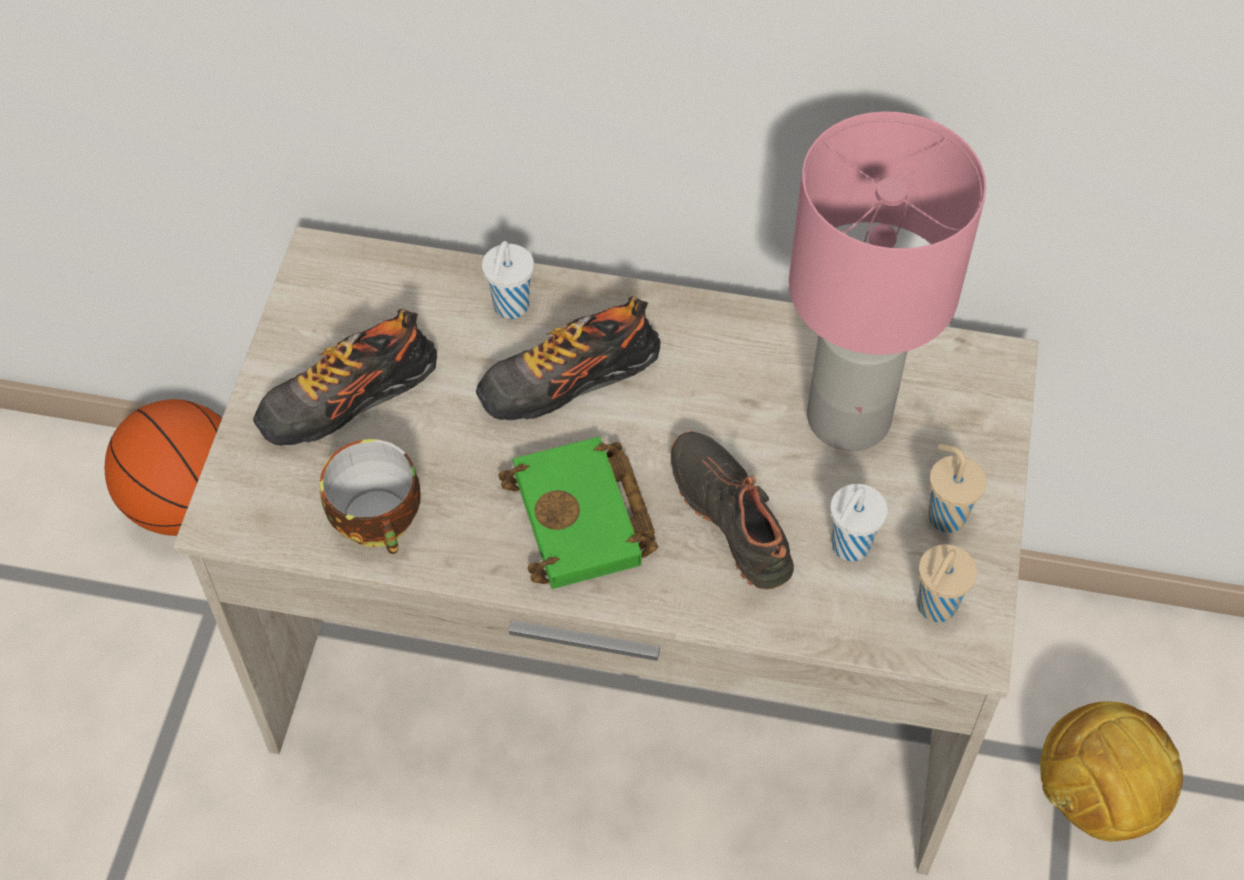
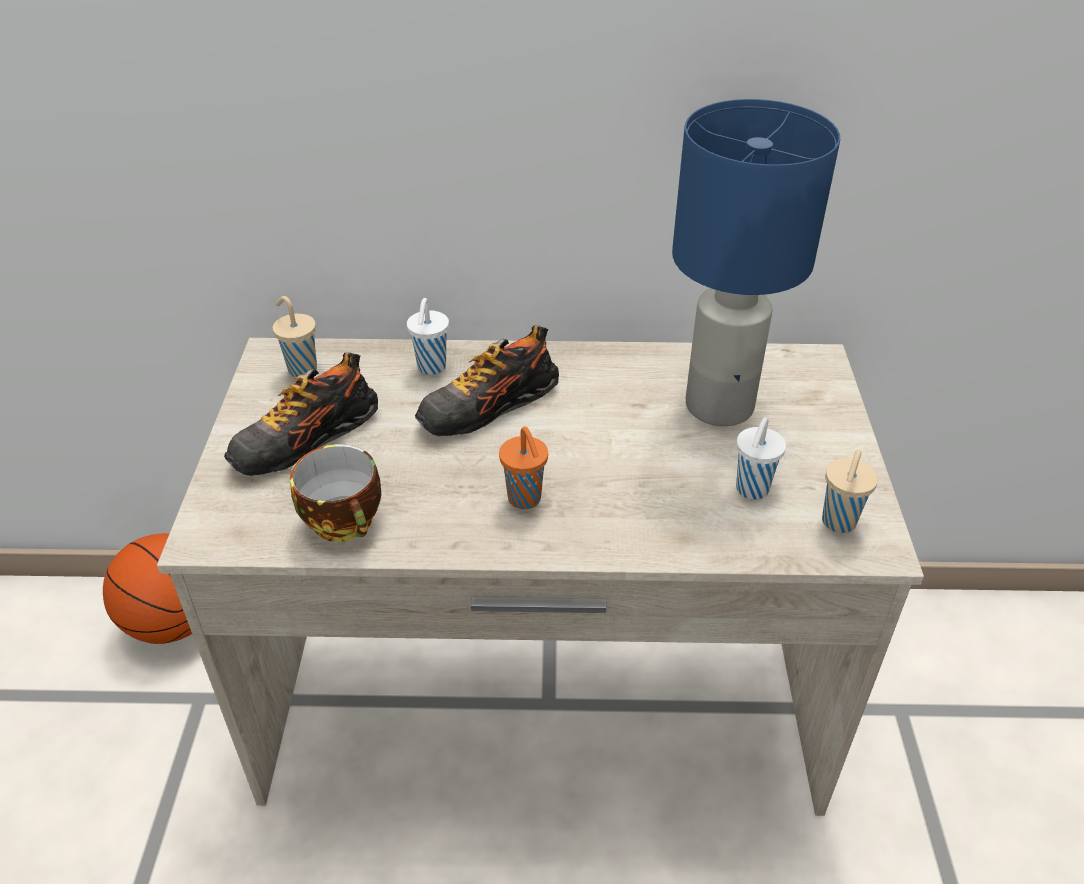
camera: 10 degrees left, 15 degrees down
(585, 521) = (525, 500): green book -> orange cup
(734, 516) = (649, 481): black shoe -> none
(848, 415) = (718, 404): pink table lamp -> blue table lamp
(945, 515) = (819, 459): beige cup -> beige cup (301, 369)
(1096, 798) = (933, 733): football -> none

